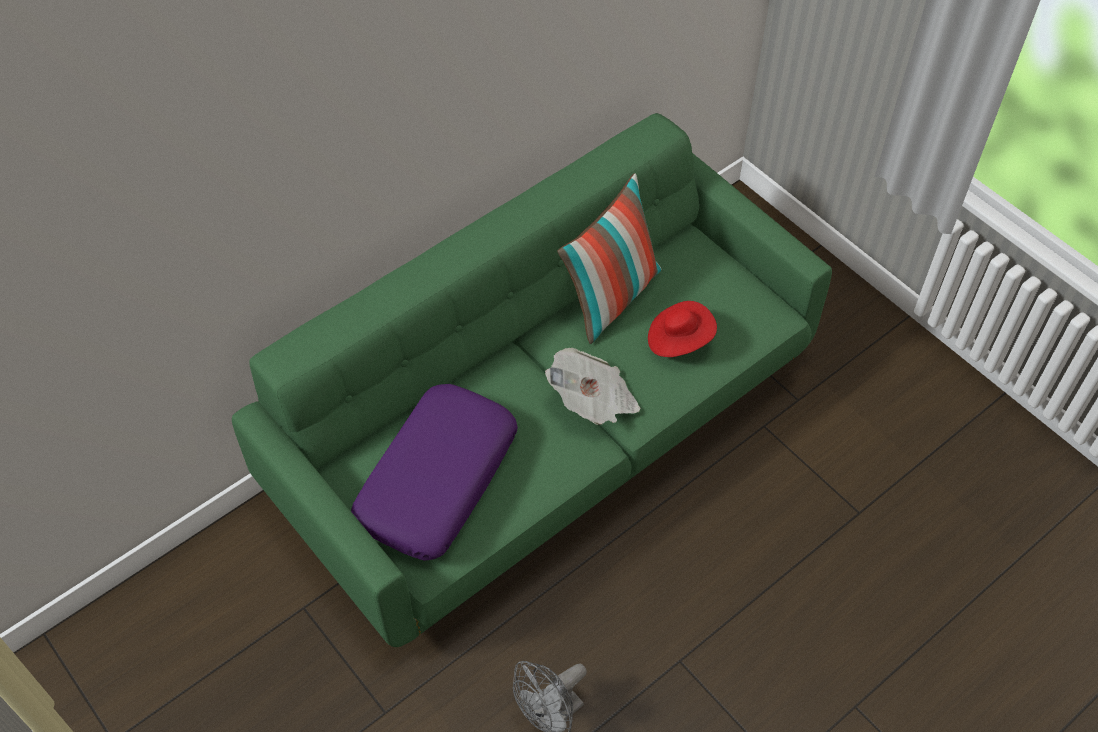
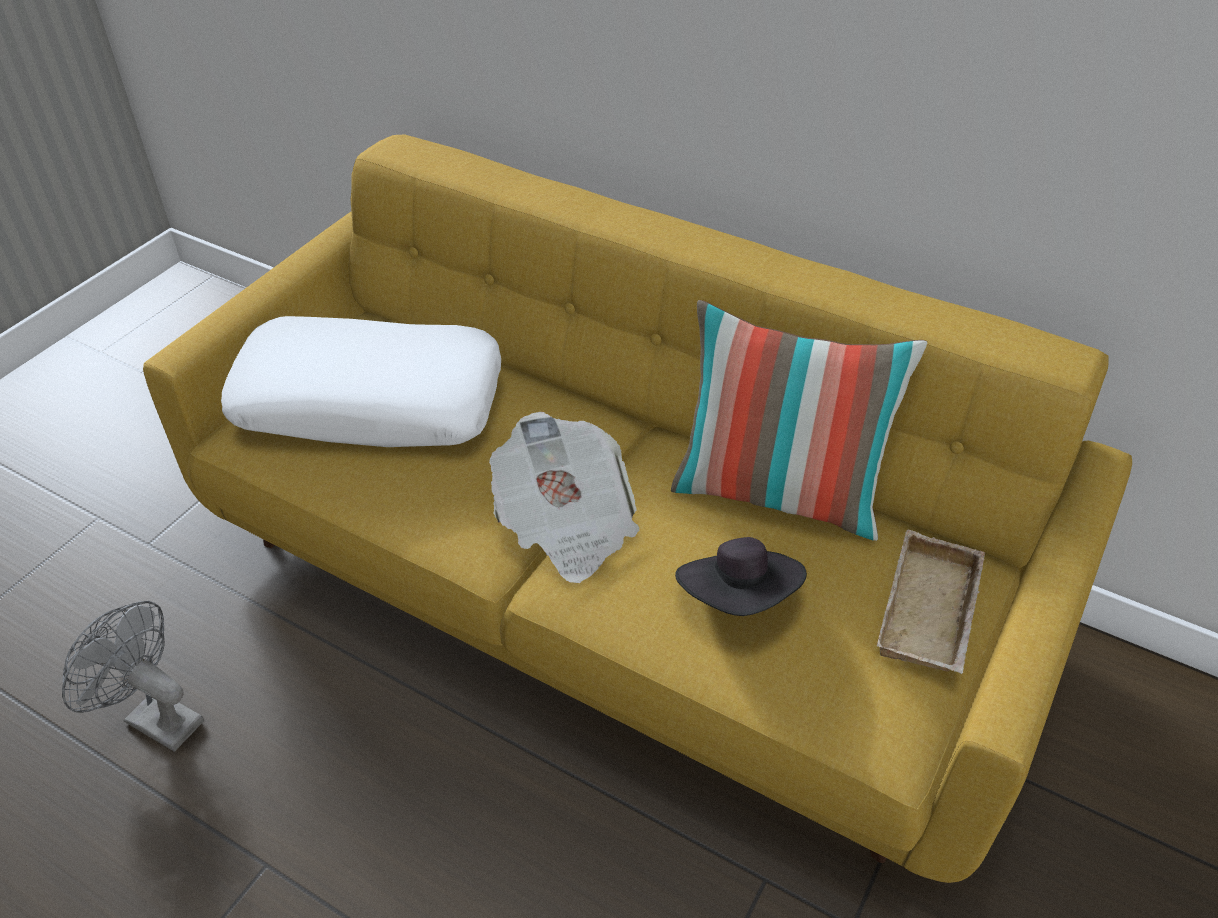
camera: 70 degrees right, 10 degrees down
(437, 479) = (371, 402): purple pillow -> white pillow
(548, 432) = (612, 584): green sofa -> yellow sofa
(679, 340) = (739, 597): red hat -> black hat
(715, 268) = (932, 613): none -> beige tray

